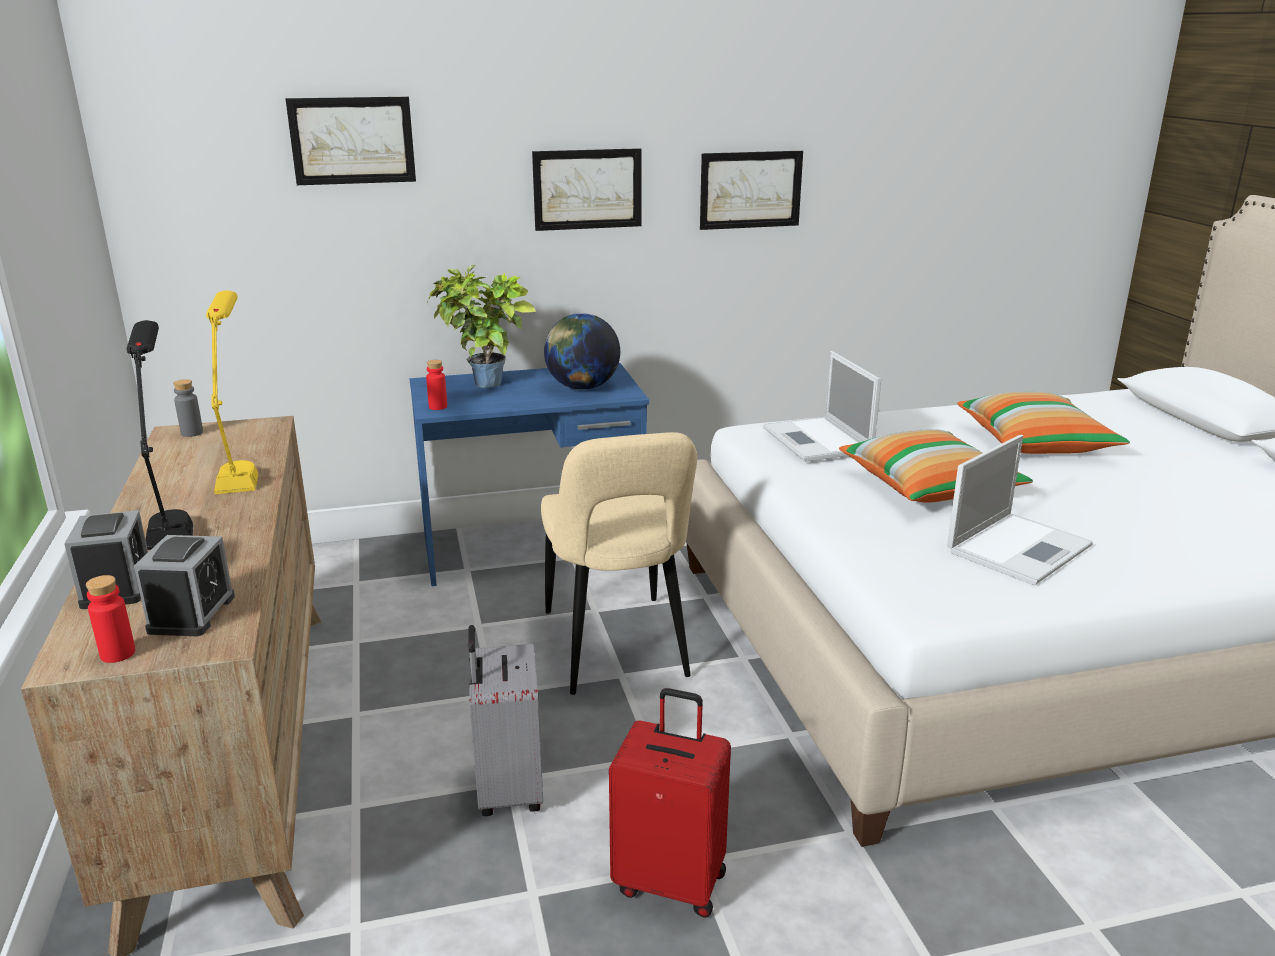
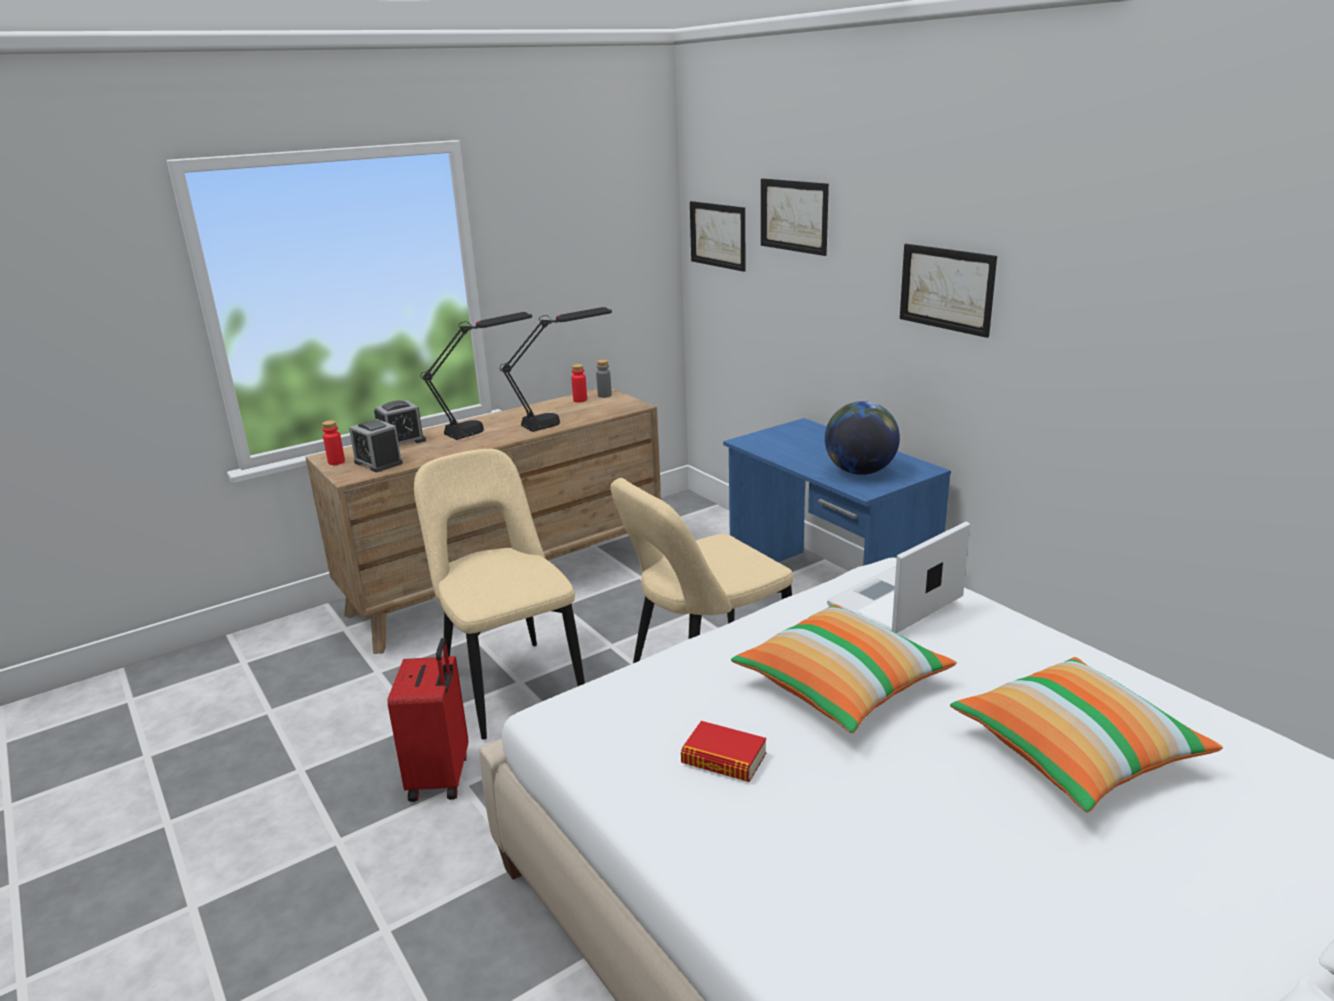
camera: 70 degrees right, 0 degrees up
(192, 613) = (378, 463): alarm clock -> alarm clock turned 60 degrees clockwise
(241, 466) = (563, 419): yellow table lamp -> black table lamp
(438, 407) = (753, 440): red bottle -> red bottle (580, 400)
(483, 386) = (816, 441): potted plant -> none
(507, 790) = (509, 684): grey suitcase -> beige chair
(750, 190) = (1109, 325): picture -> picture (718, 235)
(1019, 548) = (723, 759): laptop -> book

